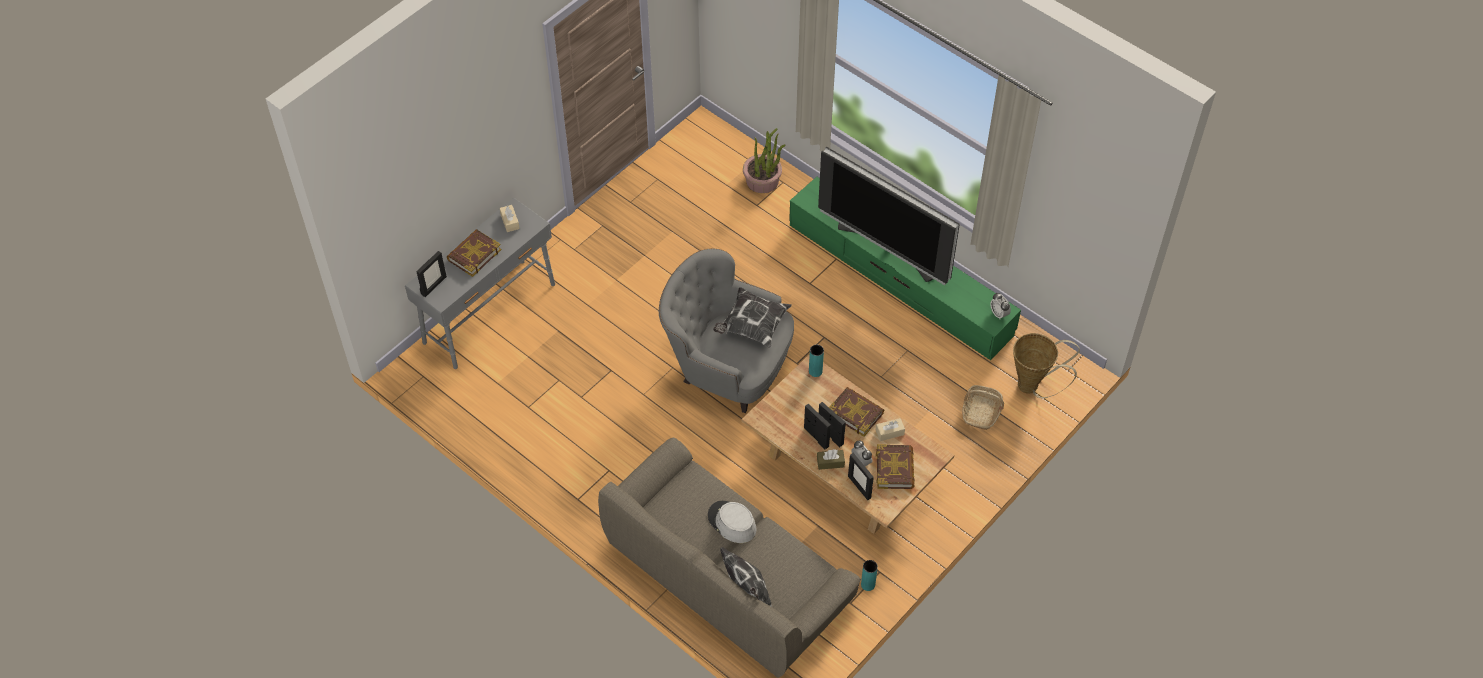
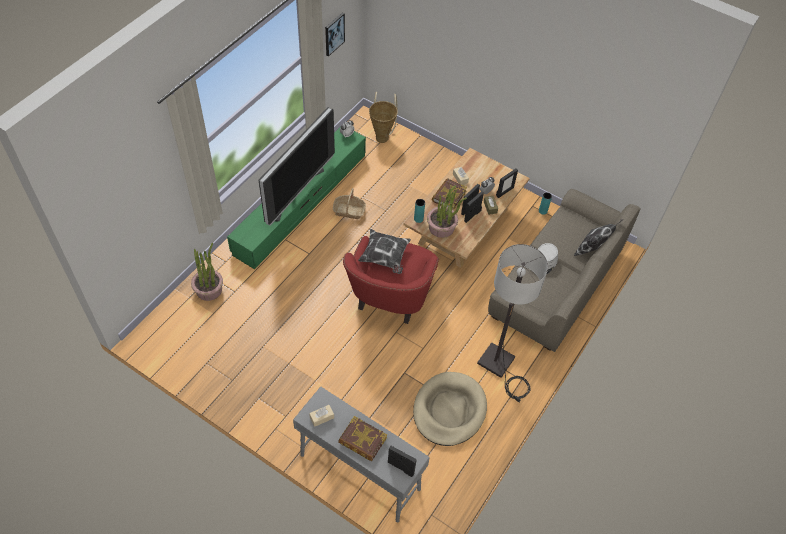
camera: 100 degrees left, 0 degrees up
(549, 411) = (449, 410): none -> beige dog bed
(597, 479) = (502, 369): none -> floor lamp
(726, 366) = (390, 298): grey armchair -> red armchair
(797, 397) = (441, 227): none -> potted plant
(895, 469) = (487, 175): book -> none
(981, 412) = (406, 160): basket -> basket (349, 211)
(1069, 207) = (334, 34): none -> picture

